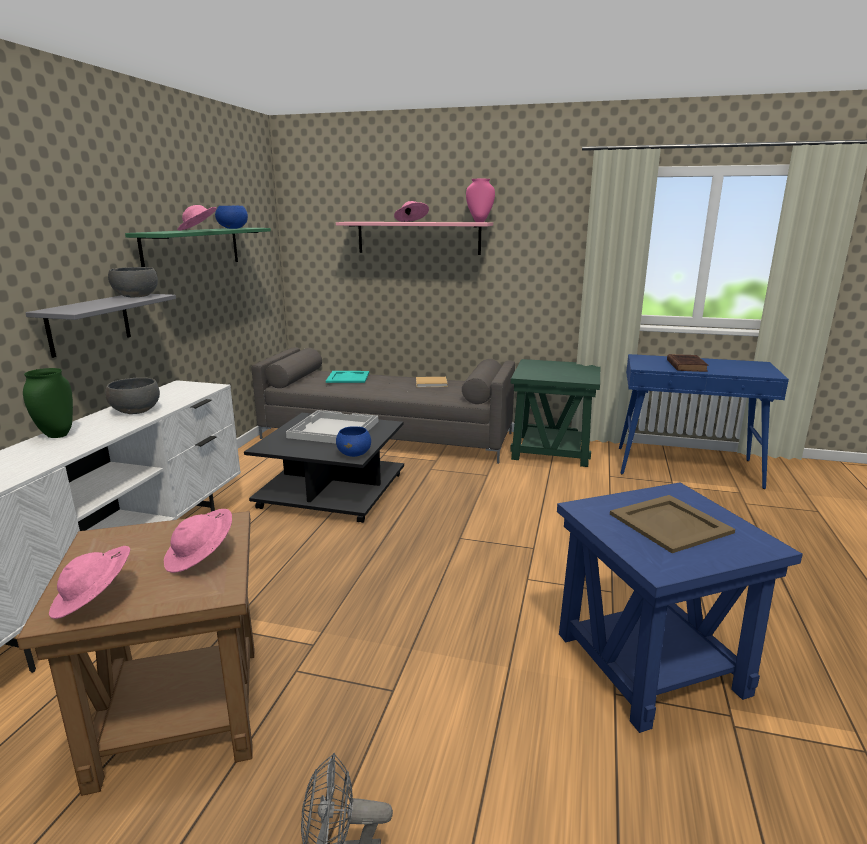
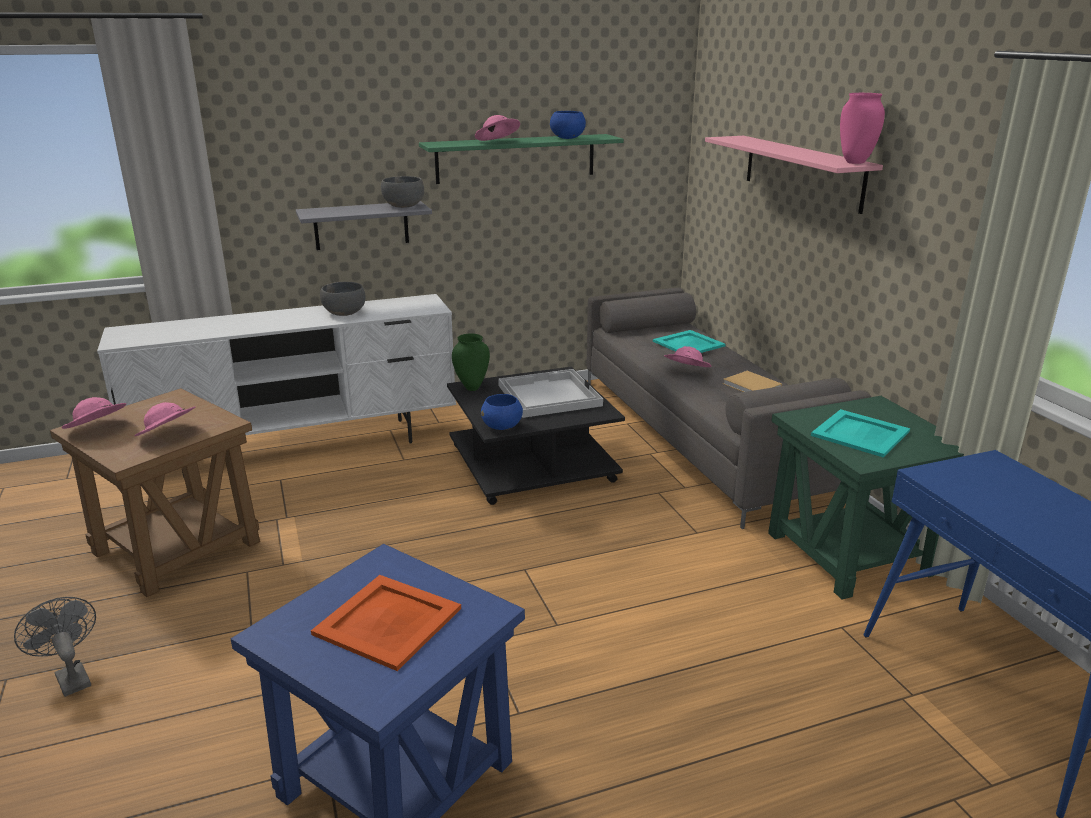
camera: 55 degrees right, 5 degrees up
(56, 435) = (270, 315): green vase -> green vase (472, 388)
(411, 222) = (780, 149): pink hat -> pink hat (686, 371)
(557, 372) = (859, 433): none -> turquoise tray
(670, 523) = (389, 621): beige tray -> orange tray
(686, 365) = (1017, 508): brown book -> none

